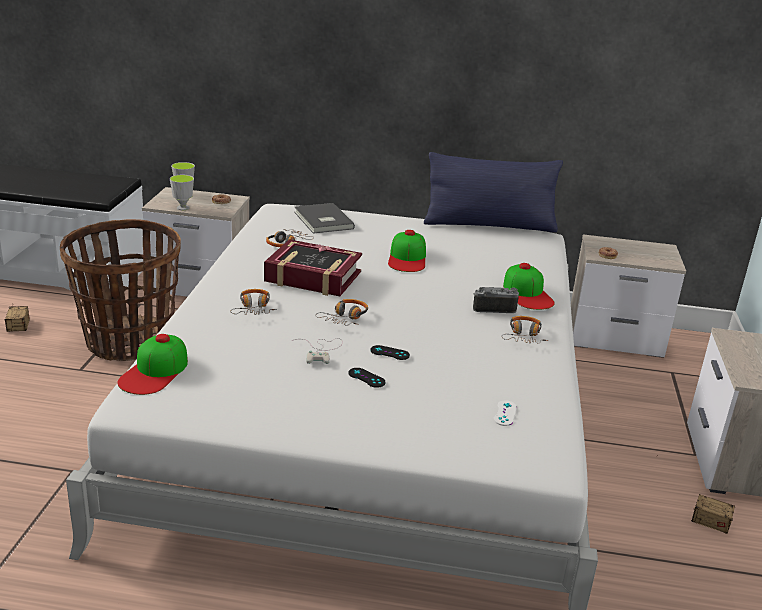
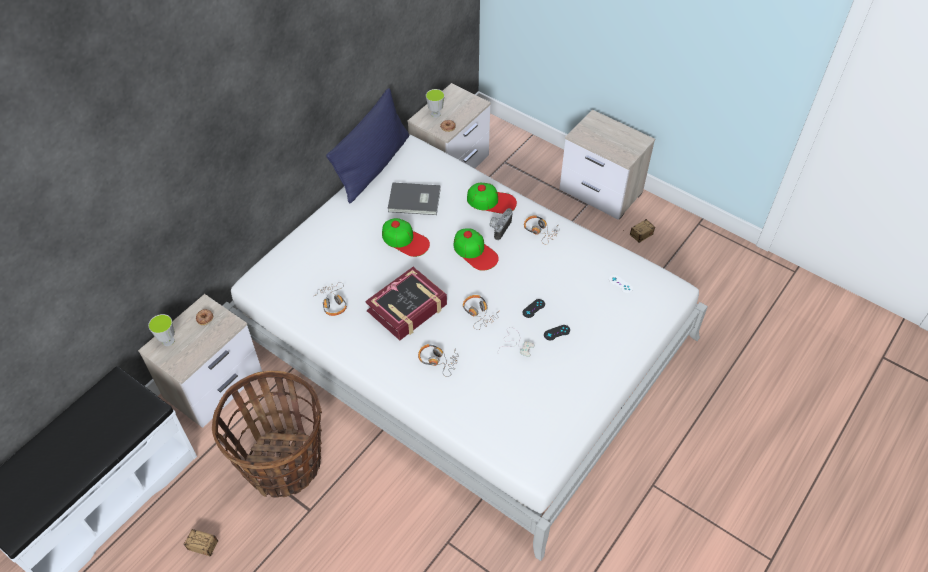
camera: 60 degrees left, 25 degrees up
(154, 372) = (500, 445): cap -> cap (475, 252)
(183, 208) = (202, 351): cup -> cup (435, 114)
(322, 221) = (302, 263): grey book -> grey book (415, 201)

